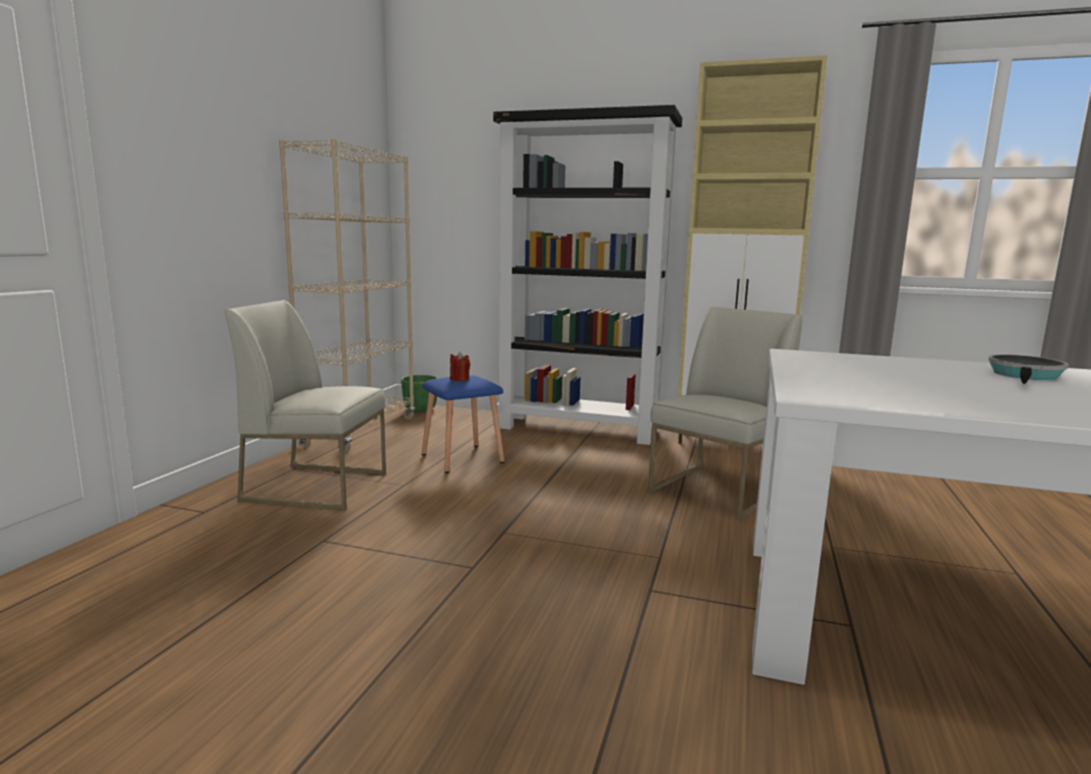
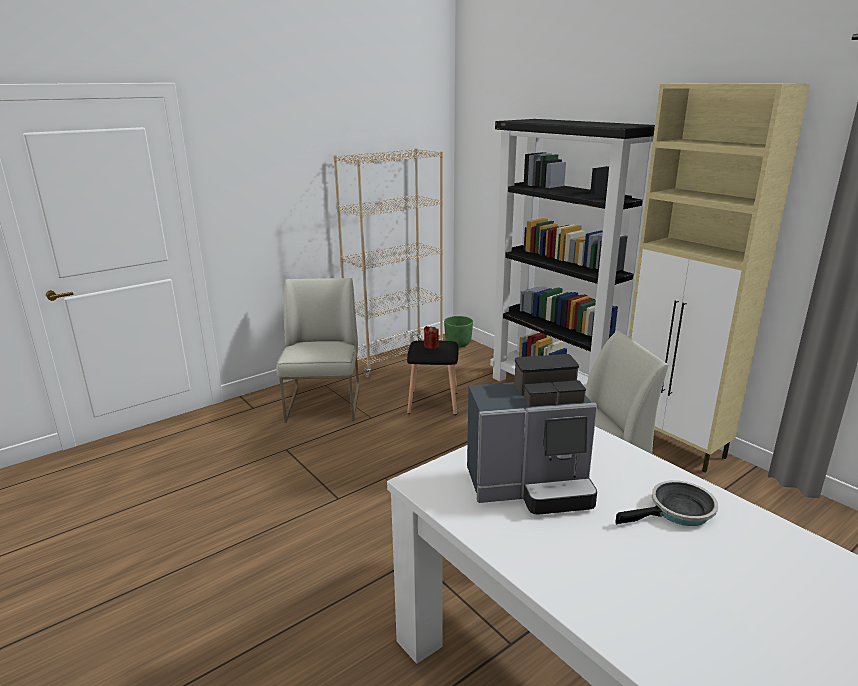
camera: 35 degrees right, 10 degrees up
(318, 486) = (324, 404): white chair -> white chair turned 45 degrees clockwise
(463, 458) = (434, 402): blue stool -> black stool
(901, 382) = (531, 486): none -> coffee machine

